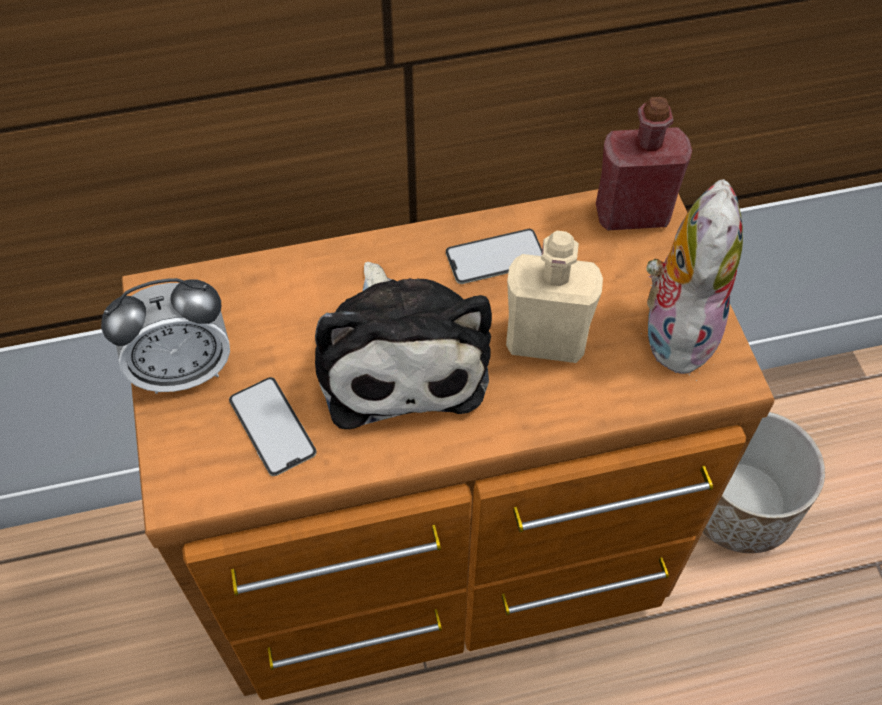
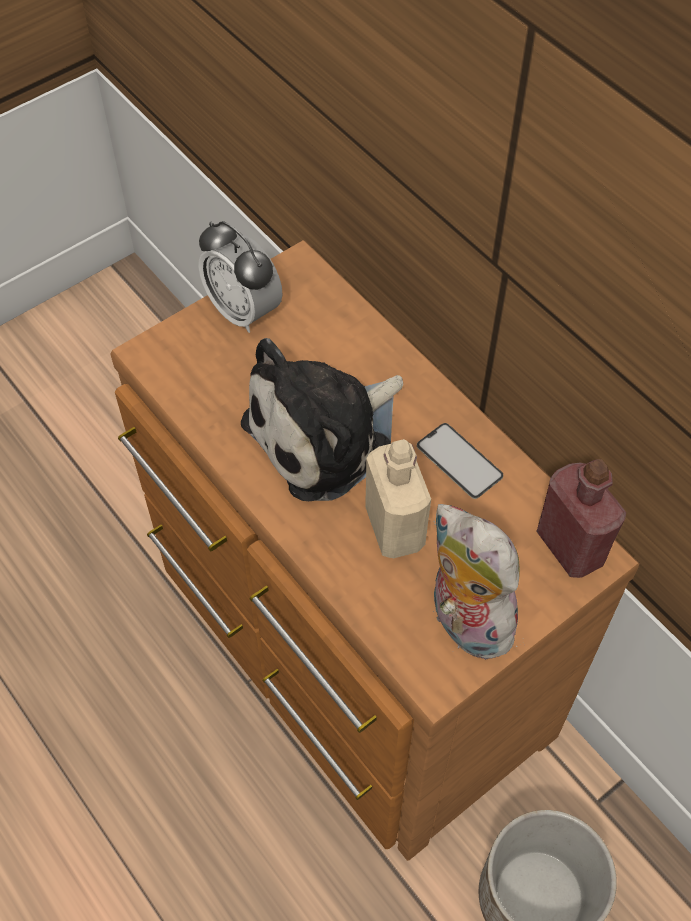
camera: 65 degrees right, 0 degrees up
(272, 426) = (224, 382): phone -> none
(676, 327) = (464, 621): plush toy -> plush toy turned 120 degrees counterclockwise

